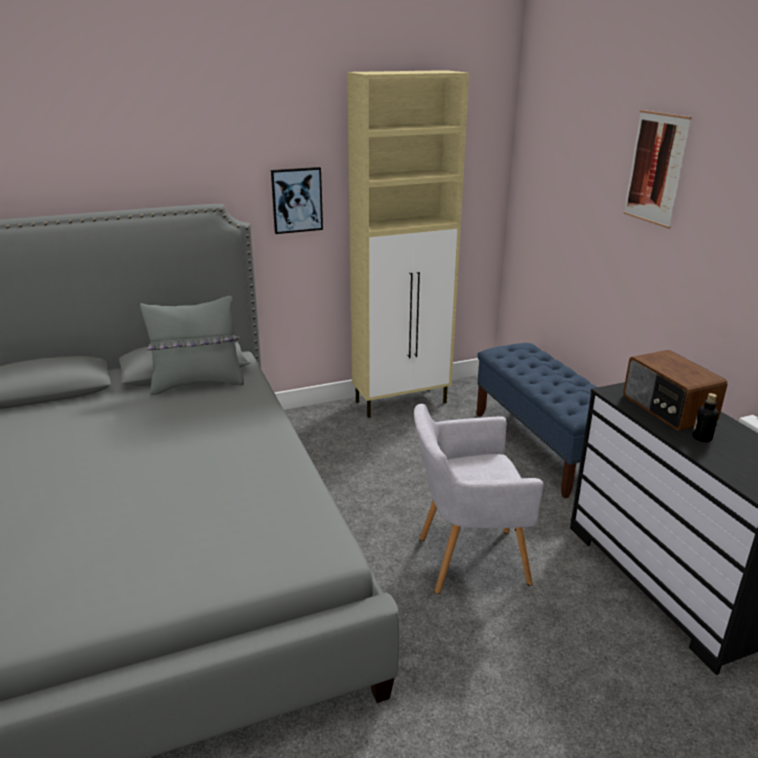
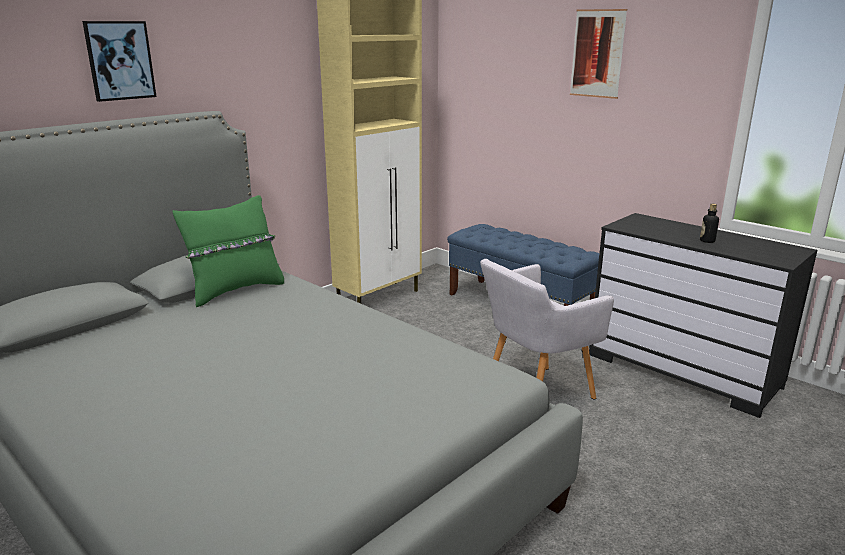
camera: 25 degrees left, 5 degrees down
(197, 384) = (236, 290): grey pillow -> green pillow
(296, 200) = (277, 108): picture -> picture (120, 60)
(667, 409) = (665, 229): radio -> none

